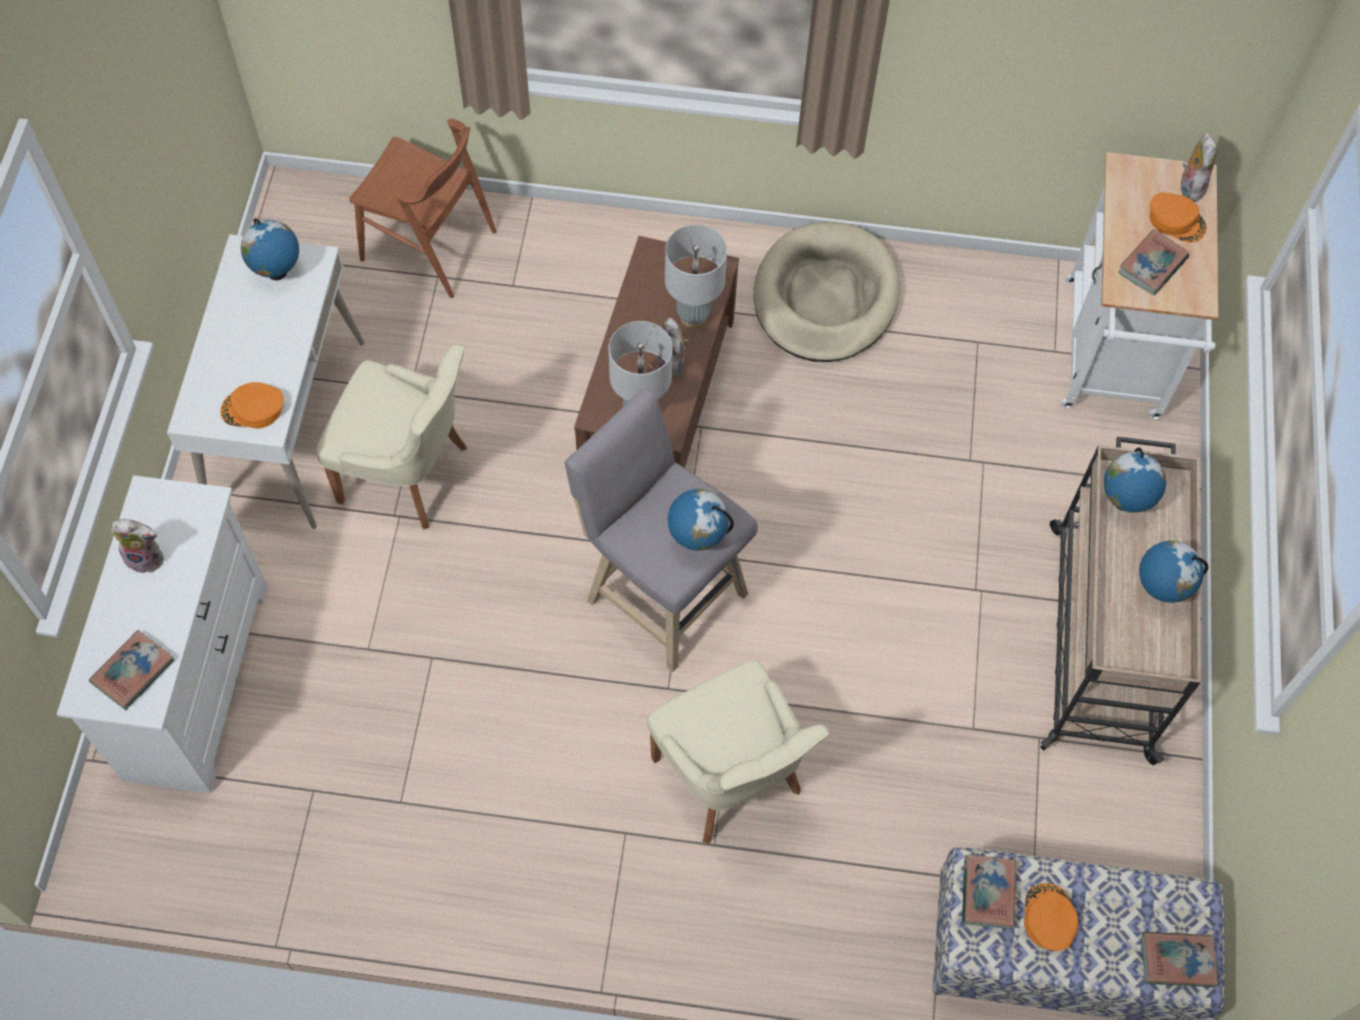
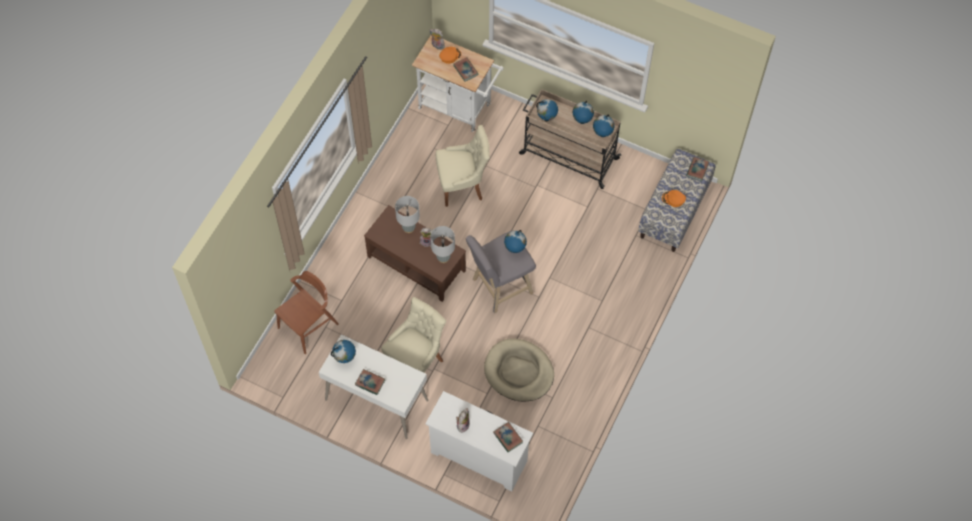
camera: 70 degrees left, 0 degrees up
(253, 409) = (405, 380): orange cap -> none
(730, 779) = (580, 288): beige chair -> beige chair (462, 185)
(825, 297) = (393, 191): beige dog bed -> beige dog bed (518, 372)
(987, 893) = (660, 213): book -> book (370, 383)
(1143, 653) = (602, 134): none -> globe

